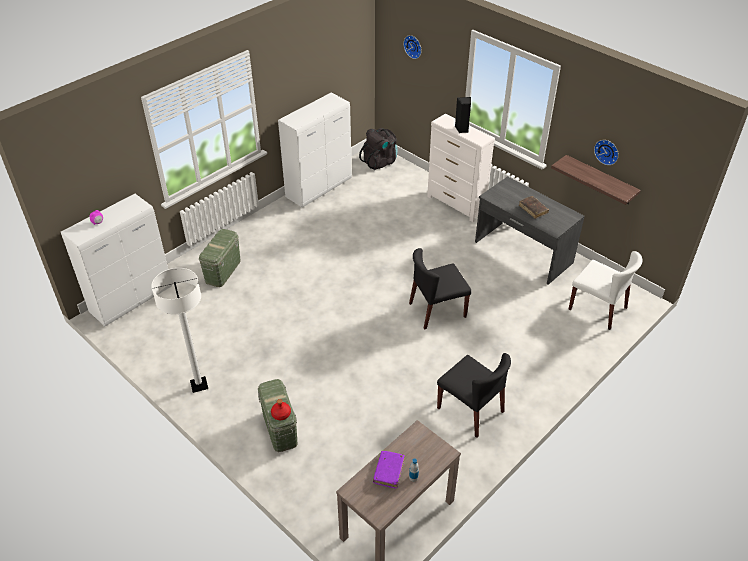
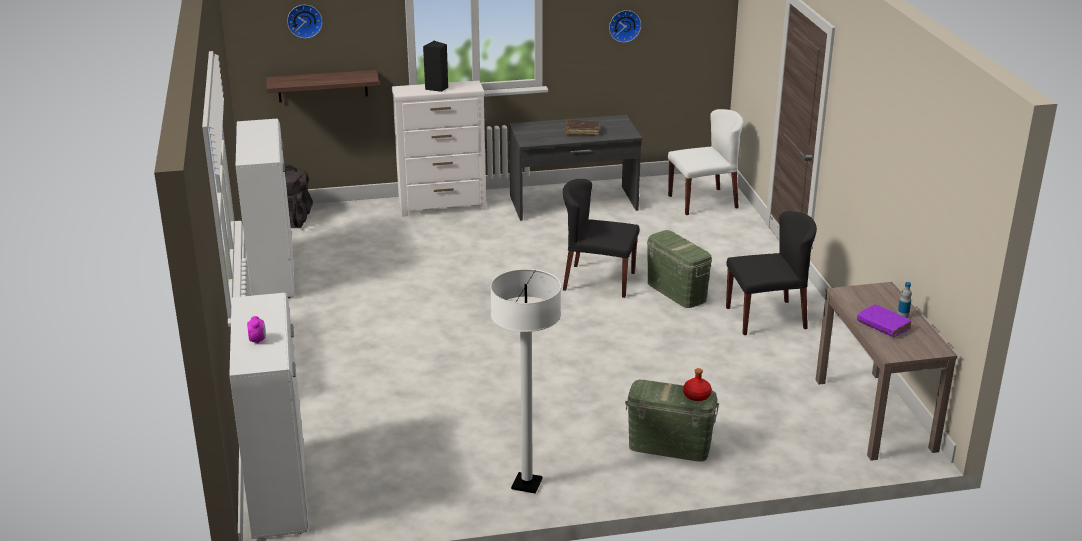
camera: 55 degrees left, 15 degrees down
(223, 271) = (329, 396): green storage box -> green storage box (677, 291)
(437, 310) = (598, 281): black chair -> black chair turned 90 degrees clockwise
(600, 180) = (623, 66): shelf -> shelf (322, 86)

